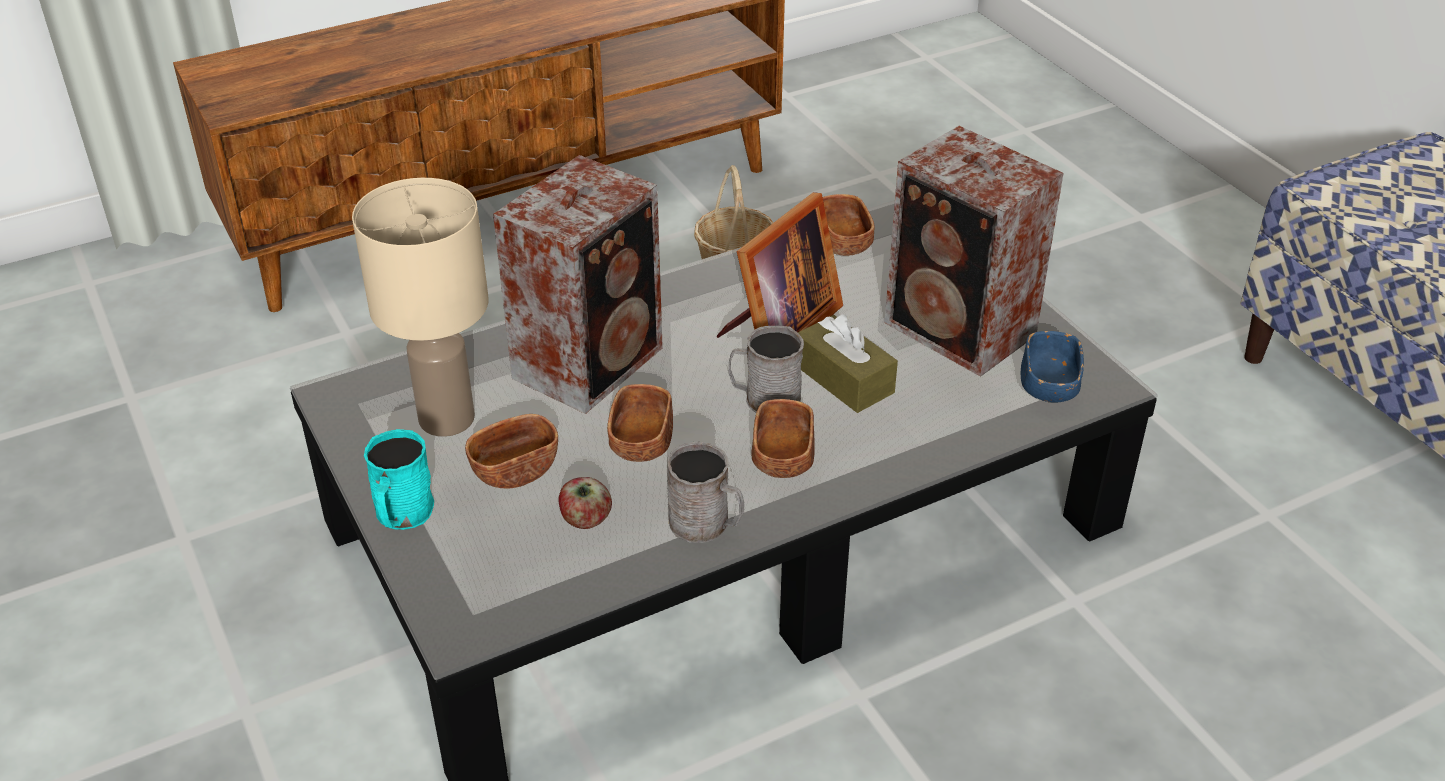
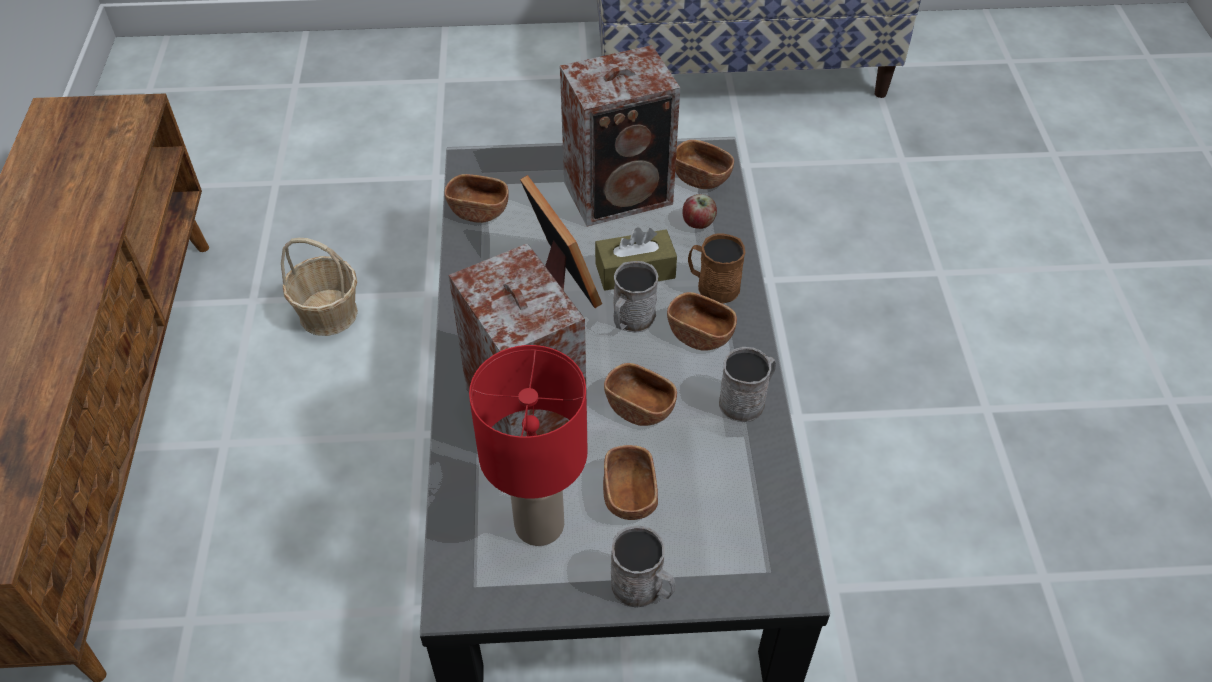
camera: 65 degrees left, 10 degrees up
(402, 515) = (643, 588): turquoise mug -> grey mug
(447, 417) = (538, 523): beige table lamp -> red table lamp
(585, 520) = (708, 468): apple -> apple (698, 223)
(870, 447) = (712, 285): none -> brown mug
(1049, 386) = (701, 178): blue bowl -> brown bowl

